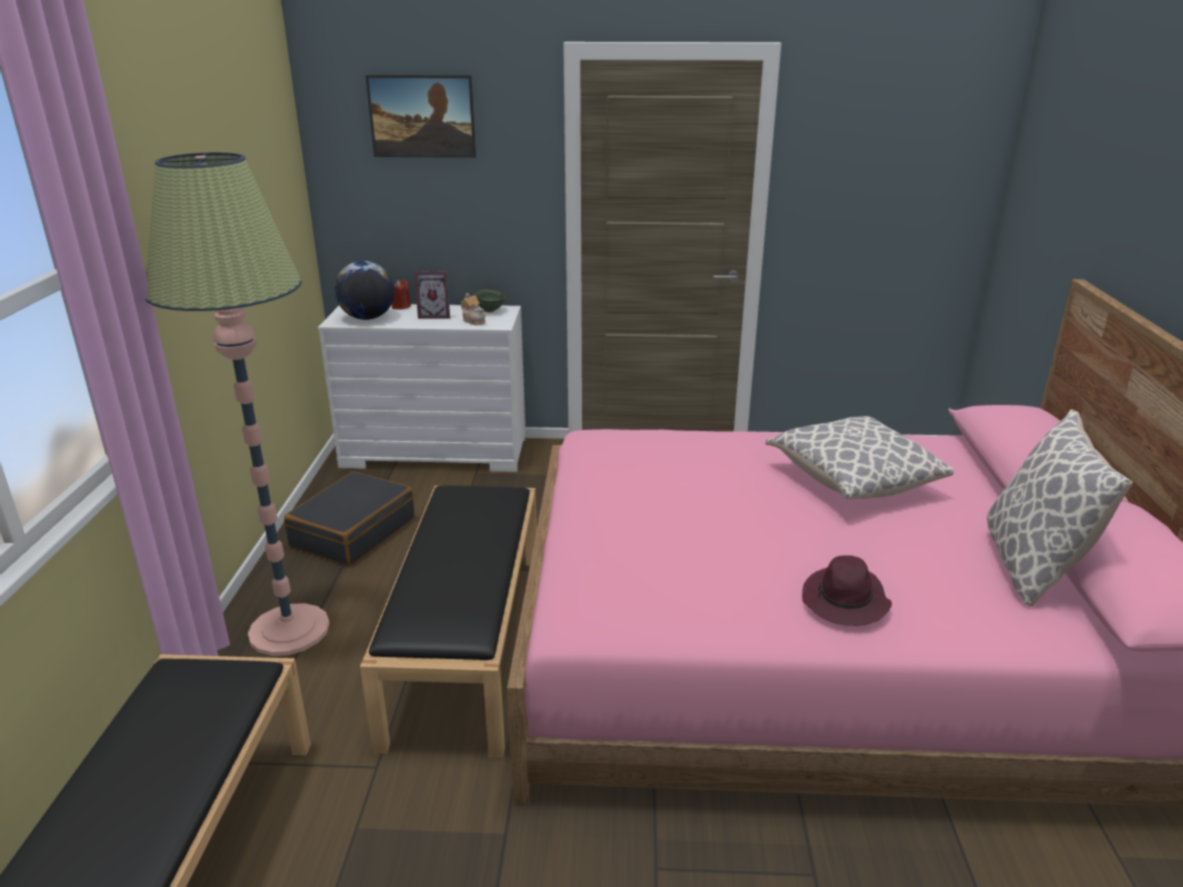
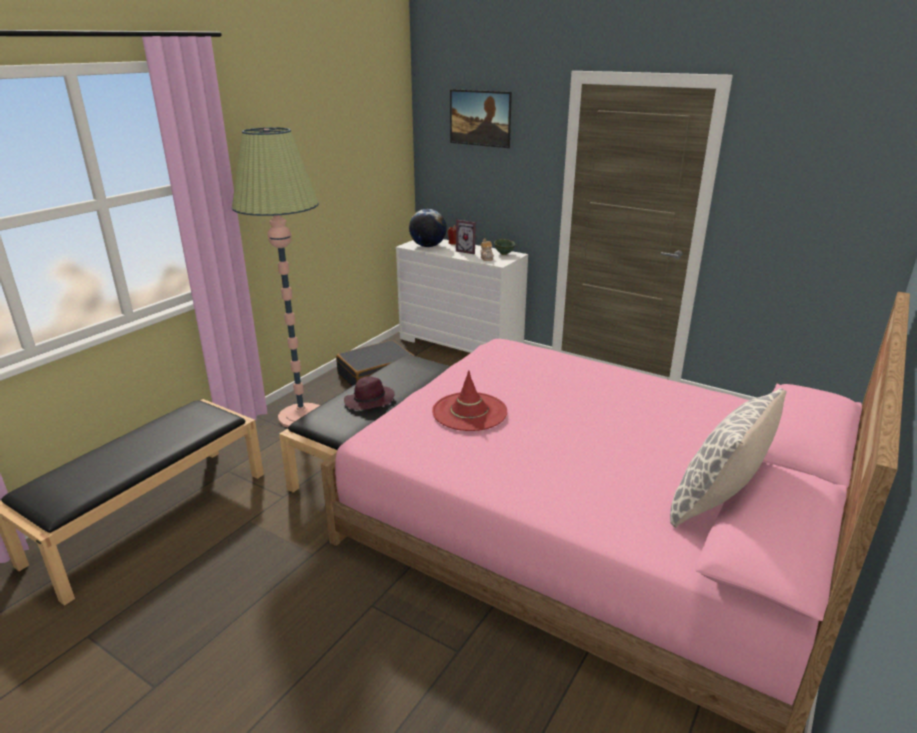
camera: 30 degrees right, 0 degrees up
(663, 541) = (469, 412): none -> red hat
(845, 602) = (541, 480): purple hat -> purple hat (369, 401)
(852, 480) = (645, 413): pillow -> none

